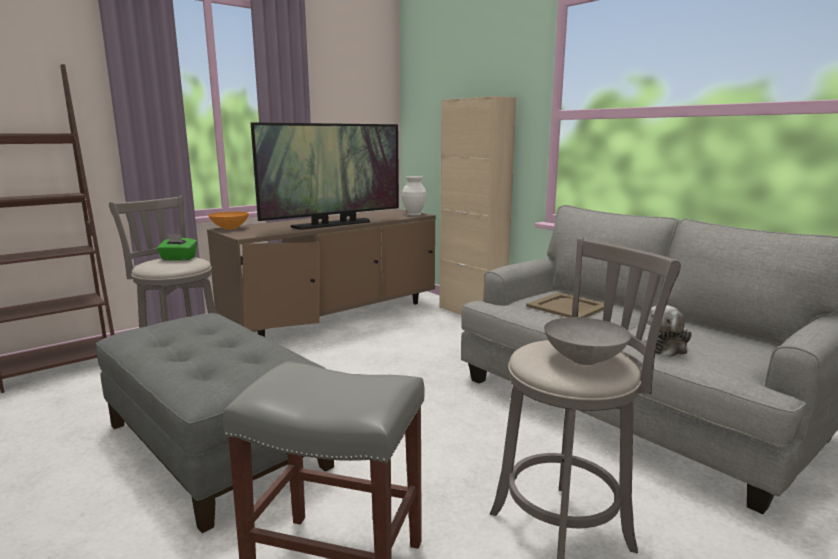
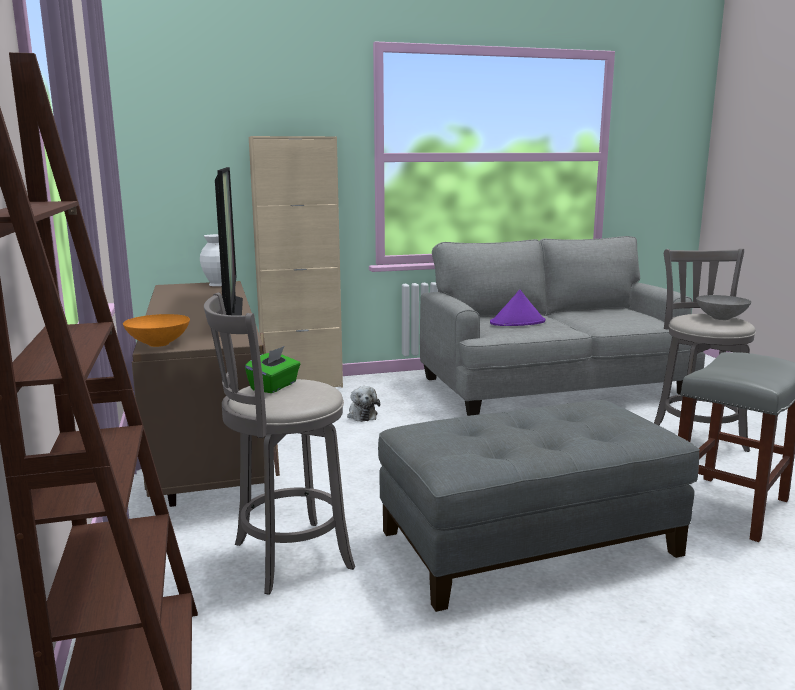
camera: 65 degrees left, 0 degrees up
(568, 306) = (517, 322): beige tray -> purple hat
(667, 347) = (617, 322): plush toy -> plush toy (362, 415)

